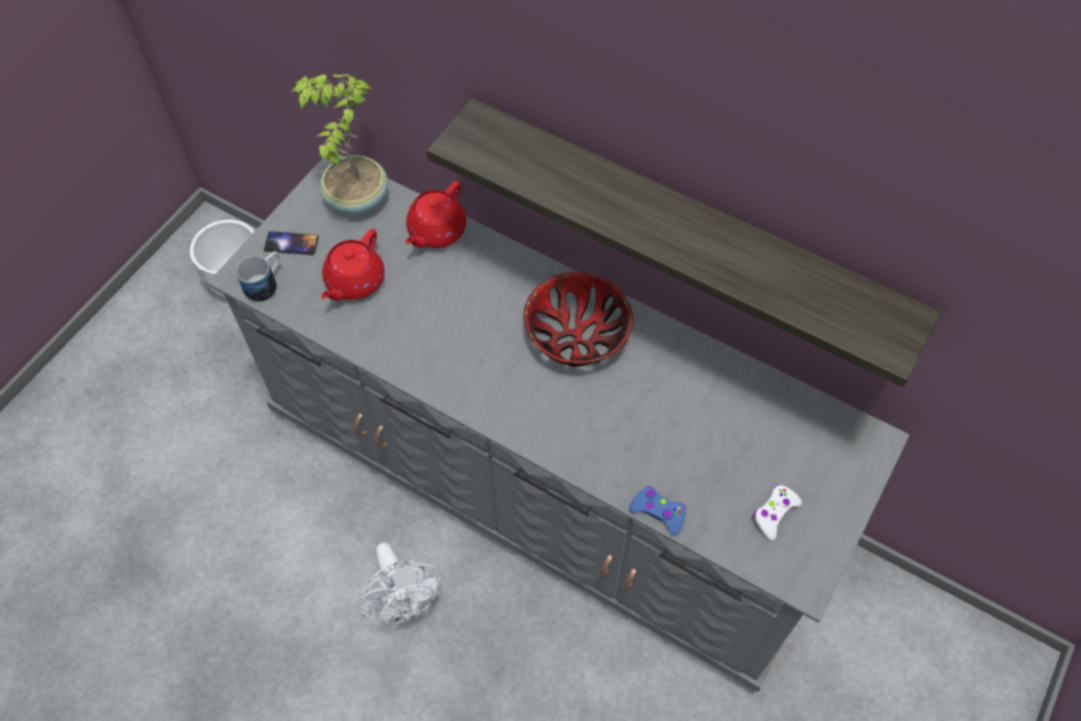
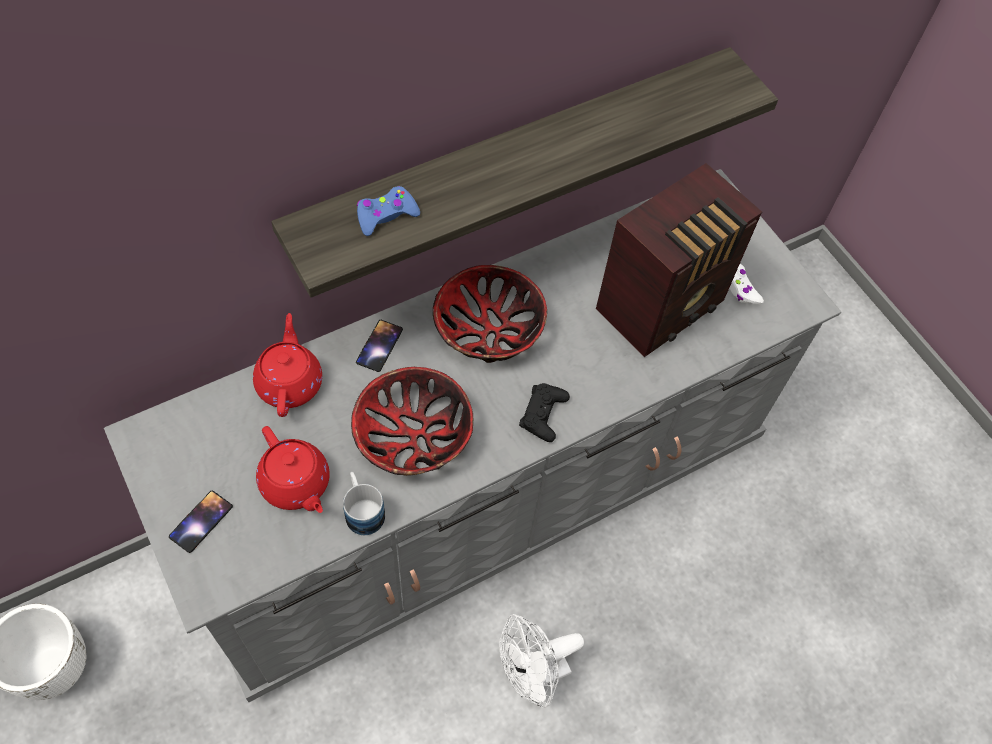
camera: 65 degrees left, 0 degrees up
(266, 283) = (234, 570): mug -> mug (362, 509)
(355, 199) = (191, 434): potted plant -> none
(405, 604) = (533, 675): white fan -> white fan turned 150 degrees clockwise
(436, 231) = (290, 382): red teapot -> red teapot turned 150 degrees counterclockwise
(441, 333) = (413, 436): none -> bowl
(507, 269) = (379, 346): none -> phone
(522, 414) = (543, 414): none -> black game controller
(658, 512) = (696, 364): blue game controller -> blue game controller (386, 215)
(702, 456) = (663, 306): none -> radio

